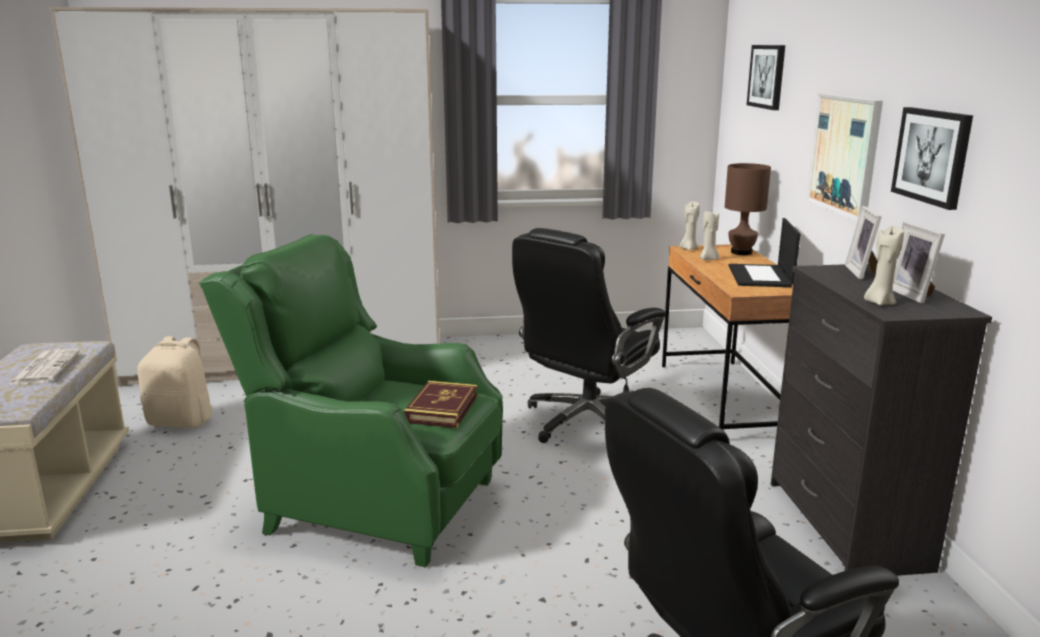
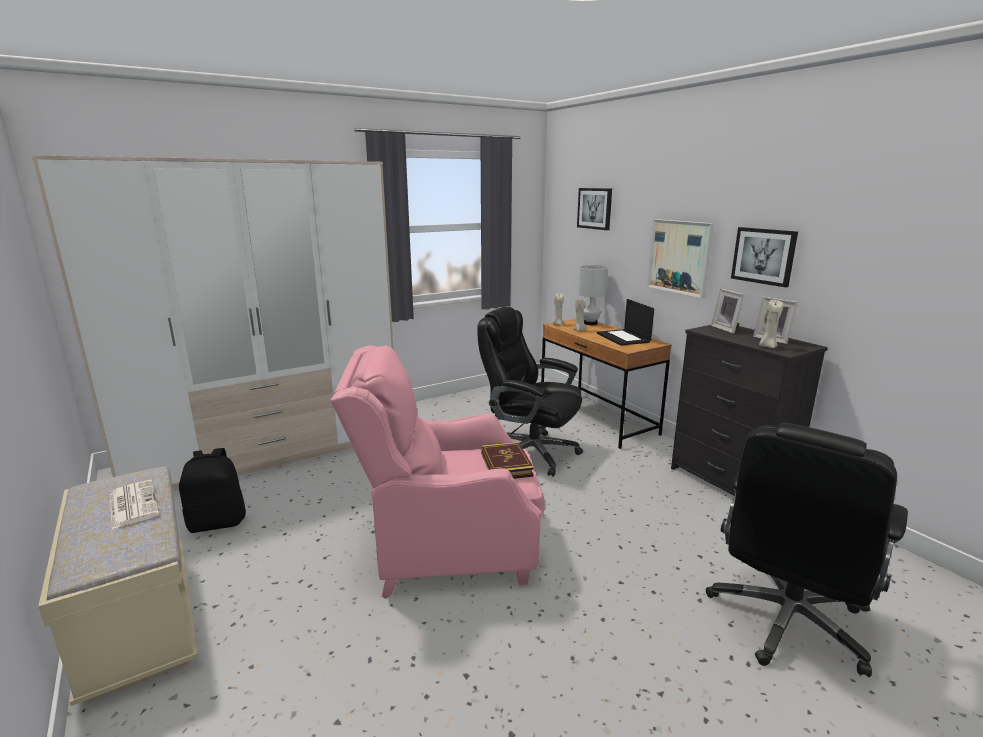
camera: 25 degrees left, 0 degrees up
(182, 421) = (218, 522): beige backpack -> black backpack
(376, 503) = (447, 547): green armchair -> pink armchair
(585, 422) = (530, 453): black office chair -> black office chair turned 105 degrees clockwise
(741, 252) = (590, 323): brown table lamp -> white table lamp

